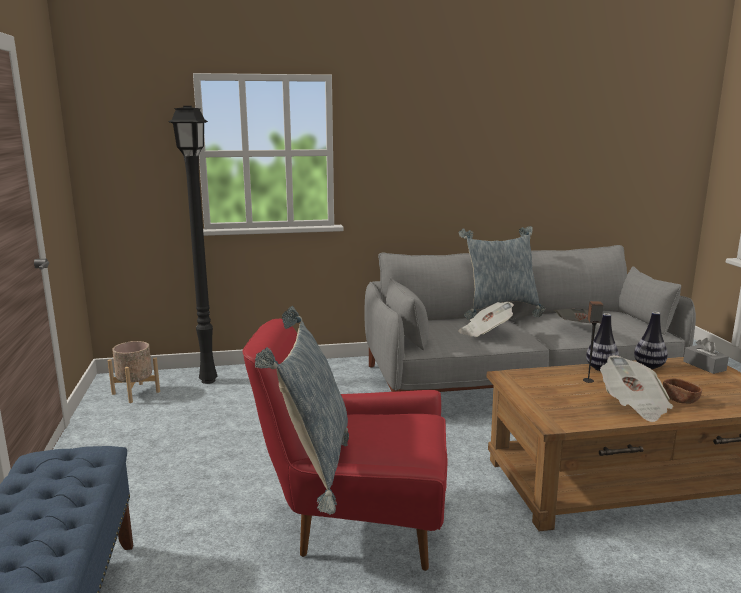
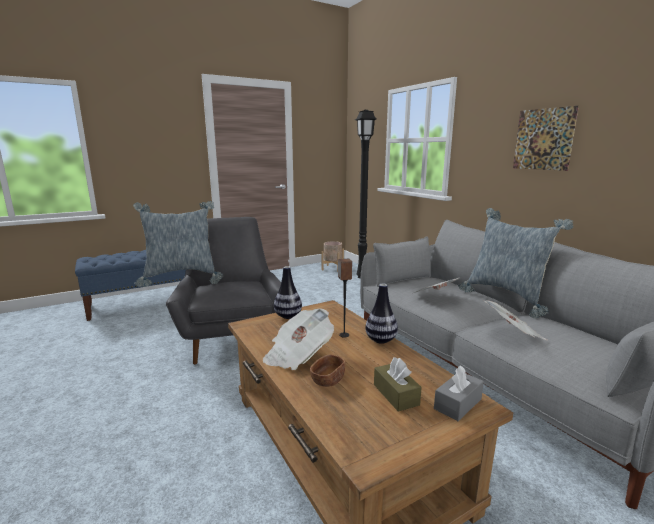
camera: 70 degrees right, 0 degrees up
(357, 525) = (233, 339): red armchair -> grey armchair
(453, 154) = (543, 139): none -> picture
(648, 366) = (413, 365): vase -> vase (288, 316)
(697, 380) = (396, 394): none -> brown tissue box

